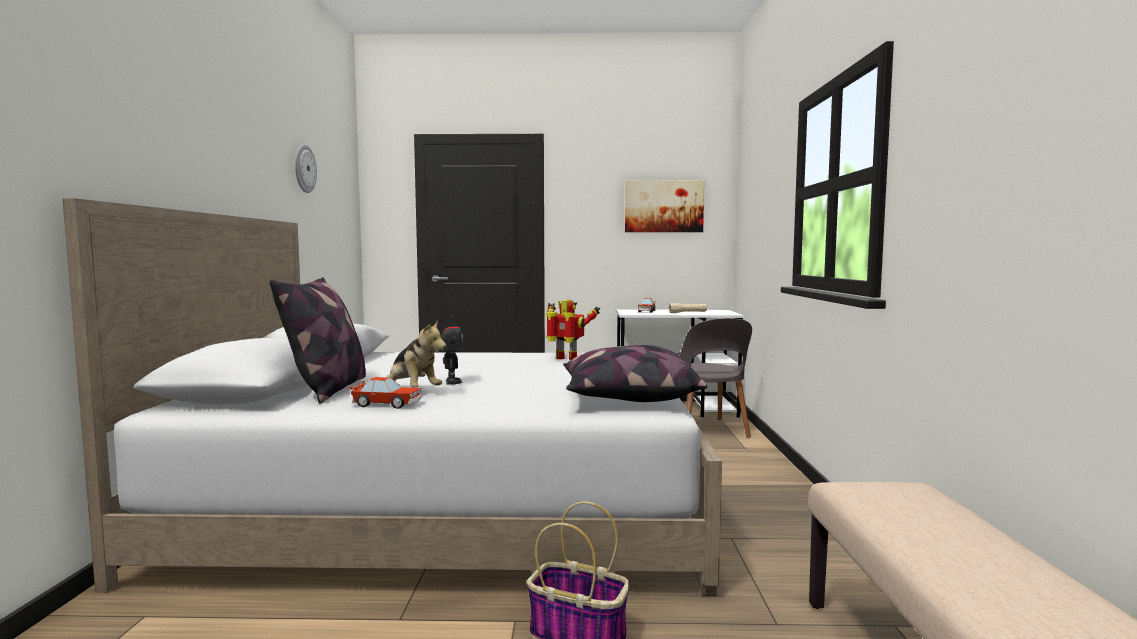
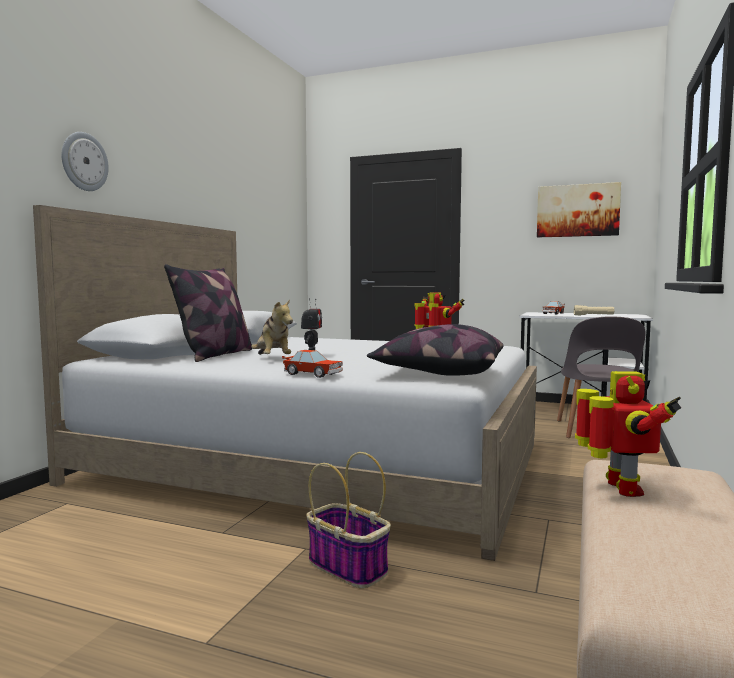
camera: 20 degrees right, 0 degrees up
(304, 168) = (248, 188): wall clock -> wall clock (84, 162)
(387, 404) = (241, 365): toy car -> toy car (313, 374)
(889, 517) = (620, 489): none -> toy robot

